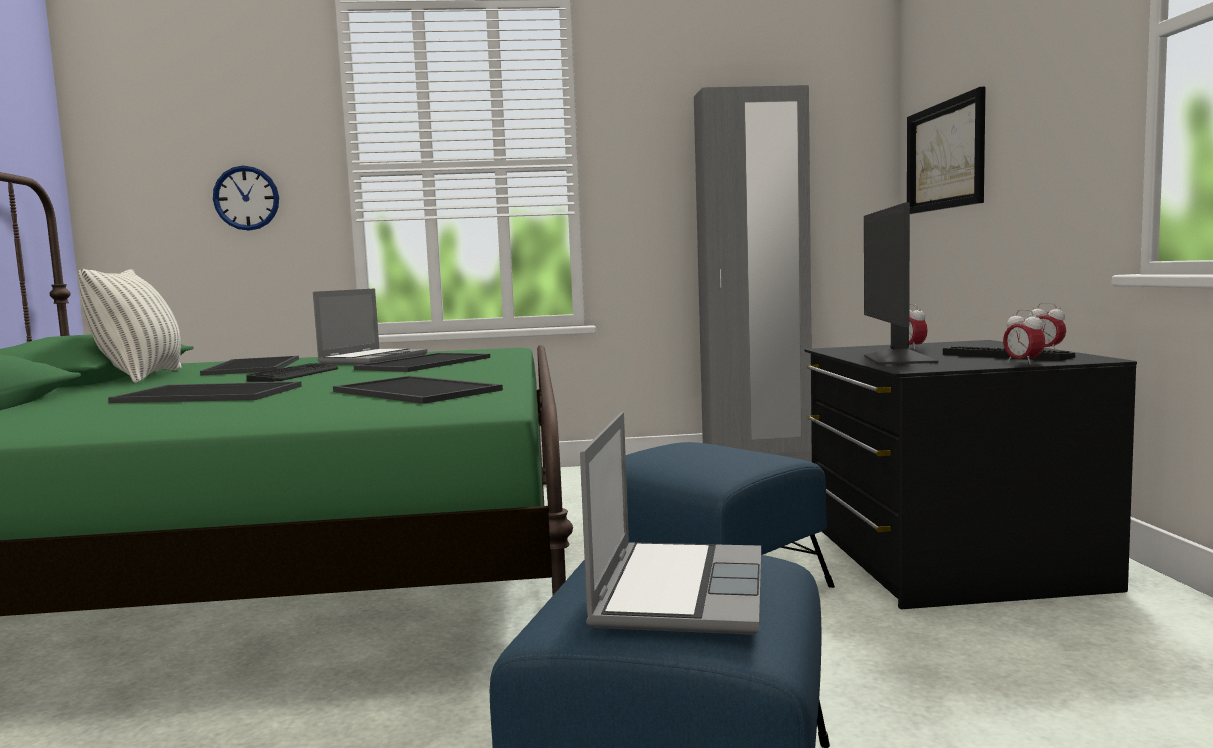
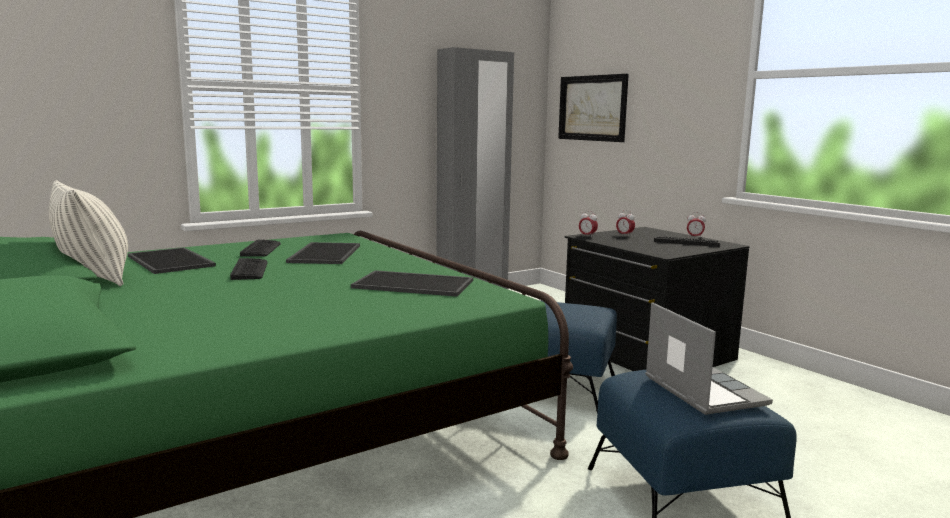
camera: 30 degrees left, 5 degrees up
(212, 394) = (251, 295): tray -> none
(246, 198) = (85, 103): wall clock -> none
(373, 359) = (261, 249): laptop -> keyboard
(897, 359) = (642, 246): monitor -> none
(1023, 363) = (706, 248): alarm clock -> alarm clock (587, 236)

